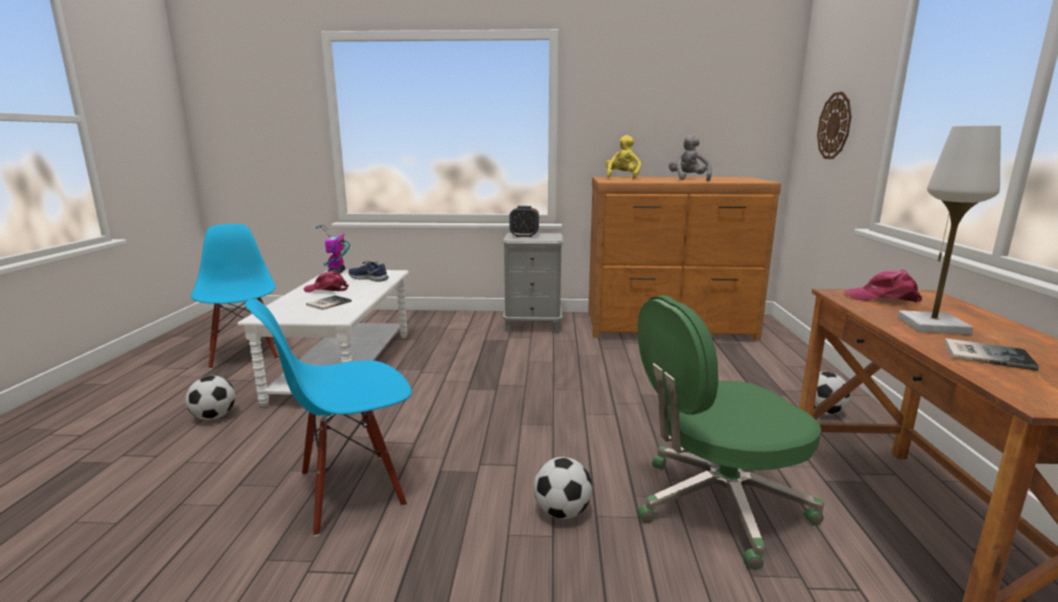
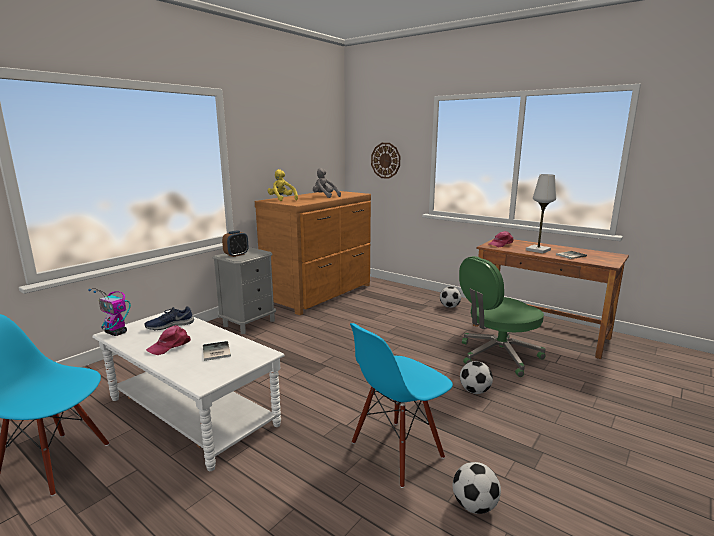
camera: 55 degrees left, 0 degrees up
(214, 417) = (193, 504): football -> football (474, 506)
(350, 491) = (397, 451): blue chair -> blue chair turned 45 degrees clockwise
(717, 505) = (497, 356): green office chair -> green office chair turned 45 degrees clockwise

